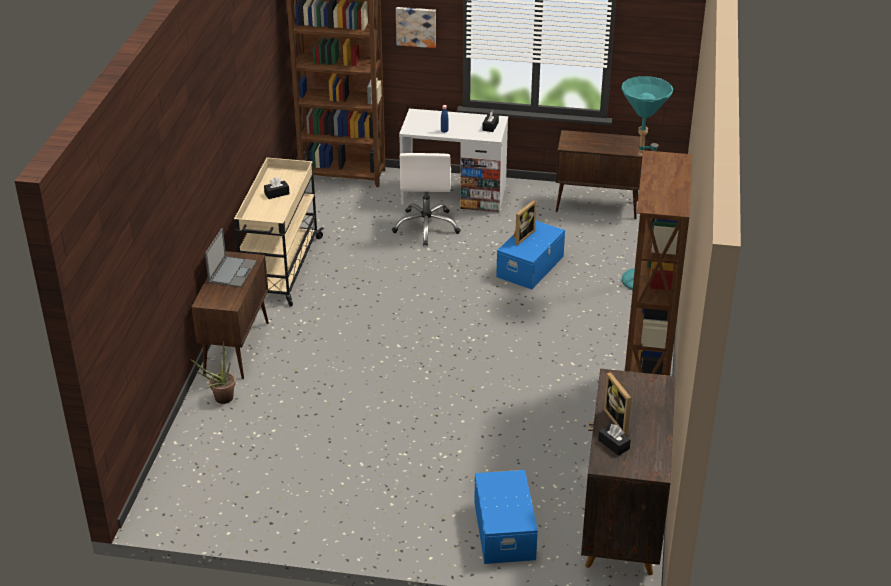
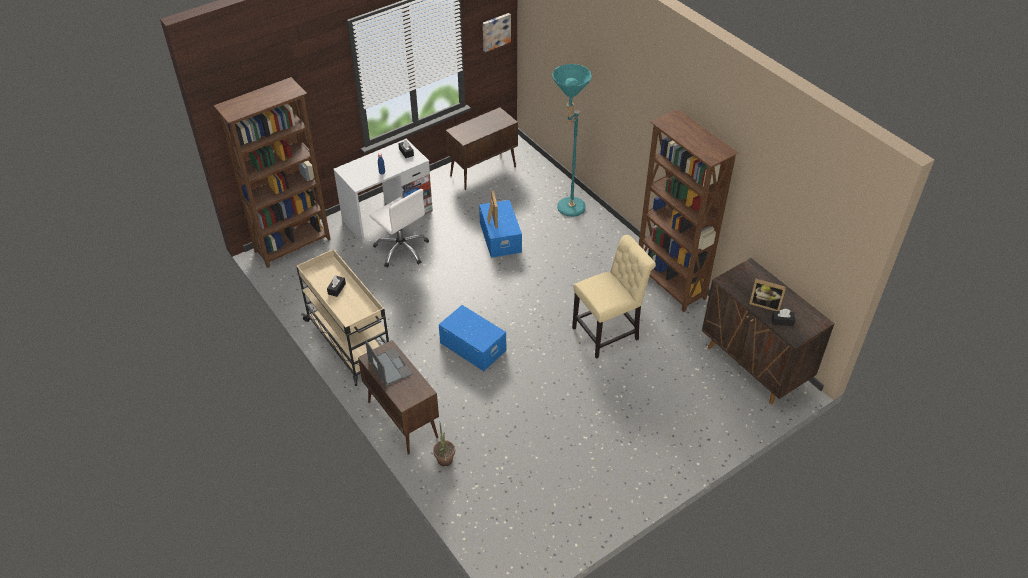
camera: 45 degrees left, 10 degrees up
(416, 26) = (320, 102): picture -> picture (495, 31)
(505, 530) = (709, 415): blue storage box -> blue storage box (473, 346)
(513, 401) = (608, 333): none -> beige chair

